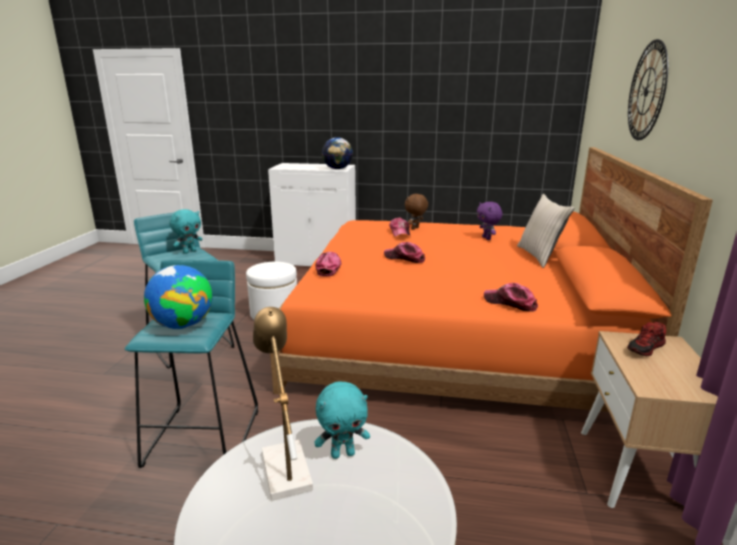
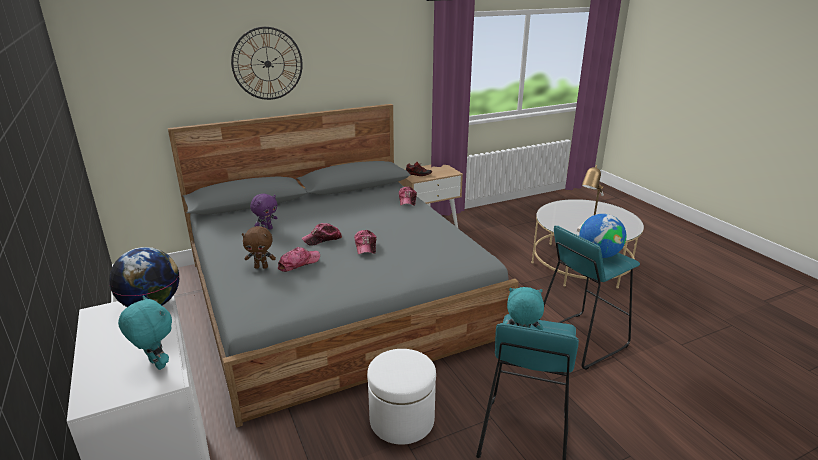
camera: 125 degrees left, 5 degrees up
(329, 268) = (433, 266): cap -> cap (322, 239)
(343, 453) = (564, 222): turquoise plush toy -> turquoise plush toy (155, 364)
(453, 332) = (336, 297): orange bed -> grey bed
(539, 256) = (302, 205): beige pillow -> none

